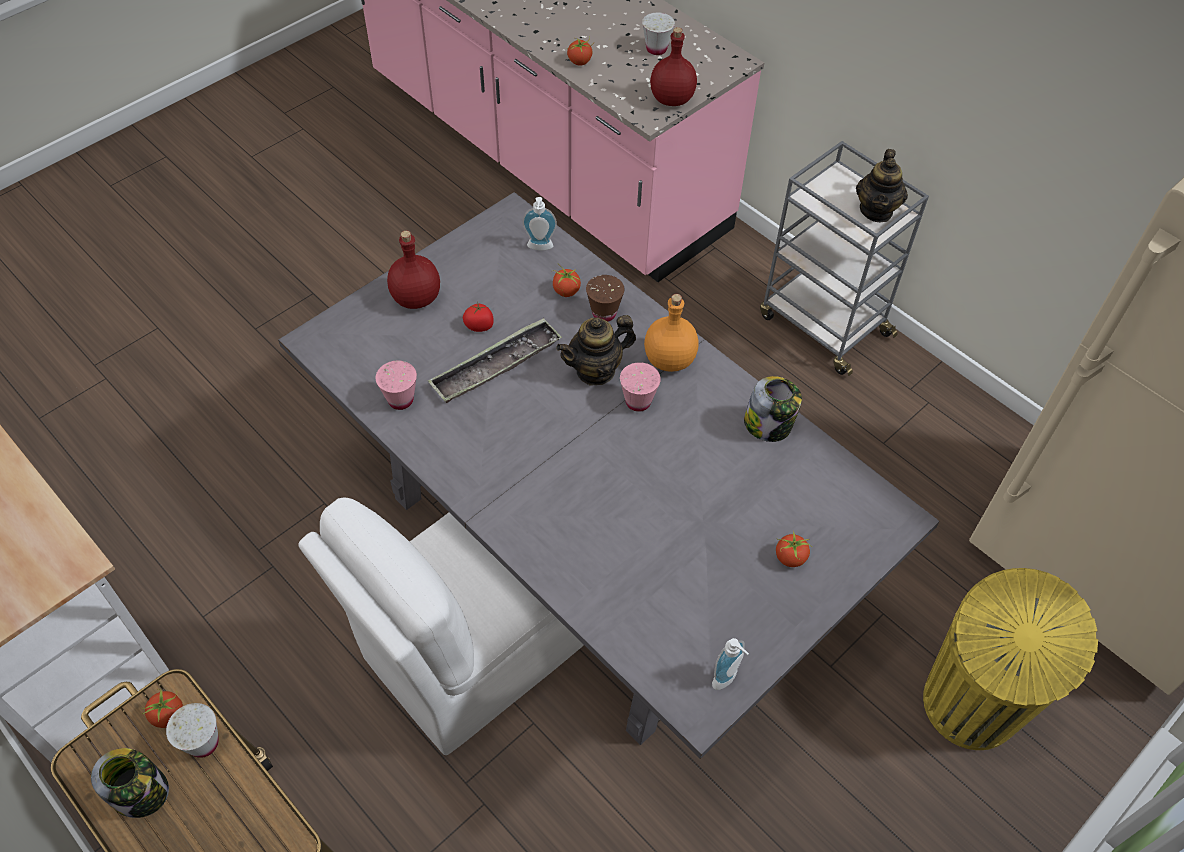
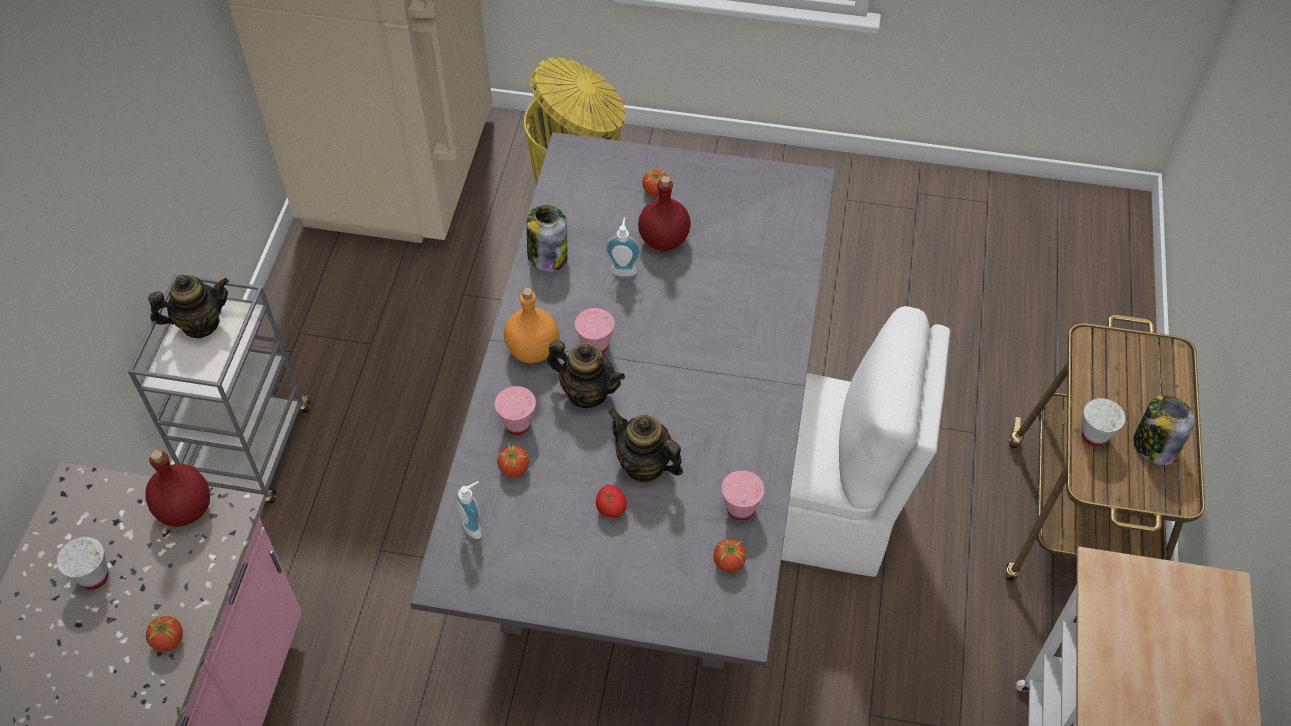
camera: 125 degrees left, 0 degrees up
(169, 715) = (1102, 474): tomato -> tomato (728, 562)
(415, 298) = (622, 584): red bottle -> red bottle (664, 240)
(496, 366) = (644, 465): tray -> teapot
(604, 313) = (518, 424): brown cup -> pink cup
(727, 680) = (776, 179): soap dispenser -> soap dispenser (623, 268)

